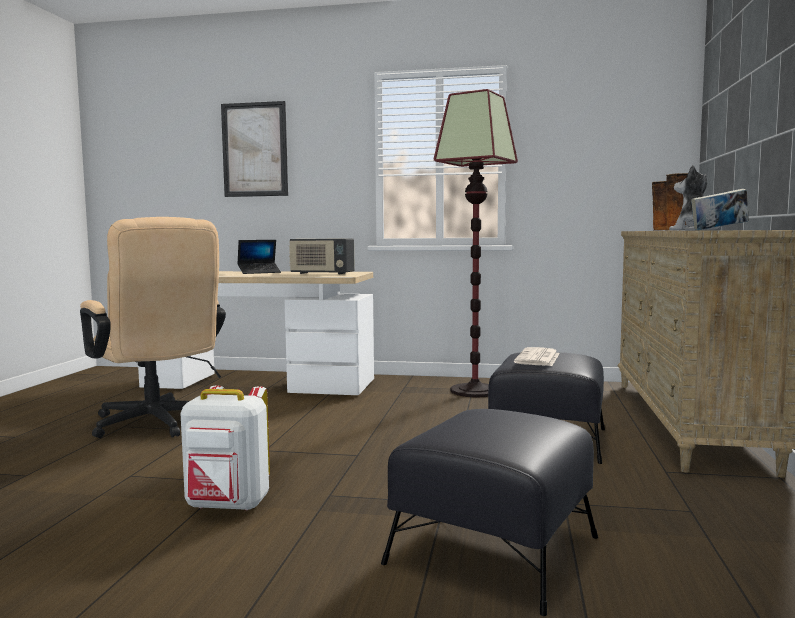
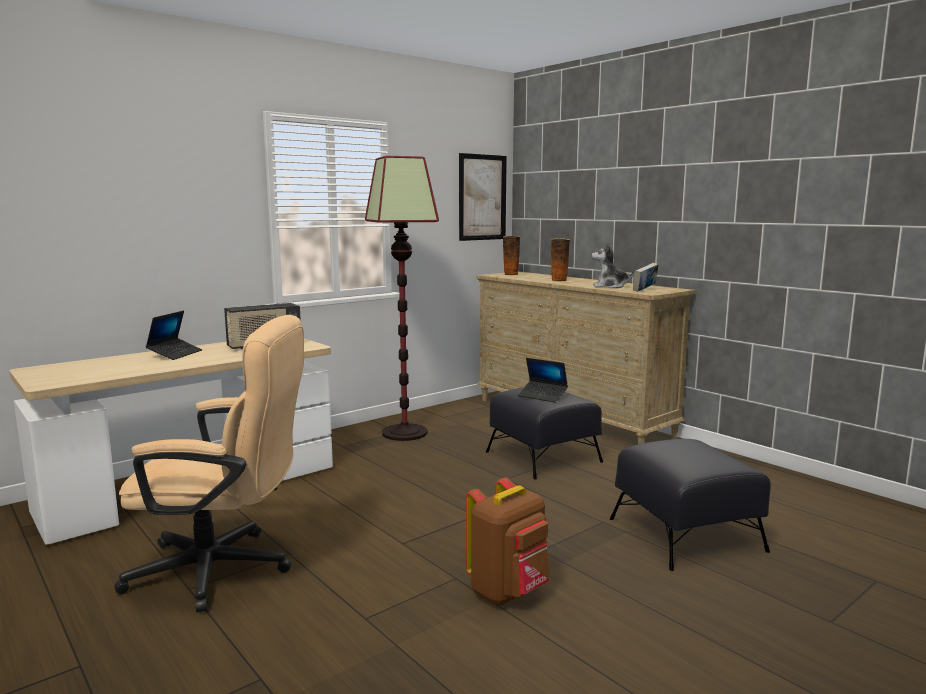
camera: 50 degrees left, 5 degrees up
(228, 505) = (508, 592): white backpack -> brown backpack
(255, 150) = (114, 192): picture -> picture (482, 197)
(538, 358) = (542, 396): newspaper -> laptop

